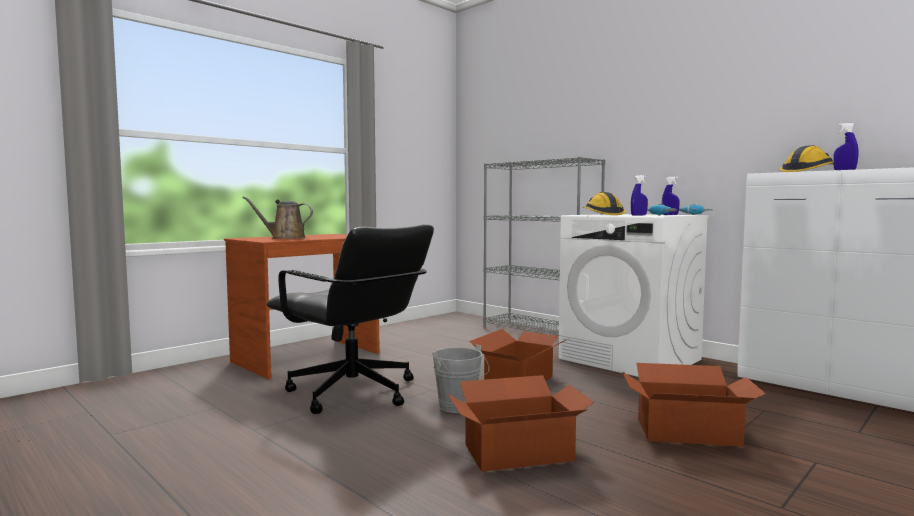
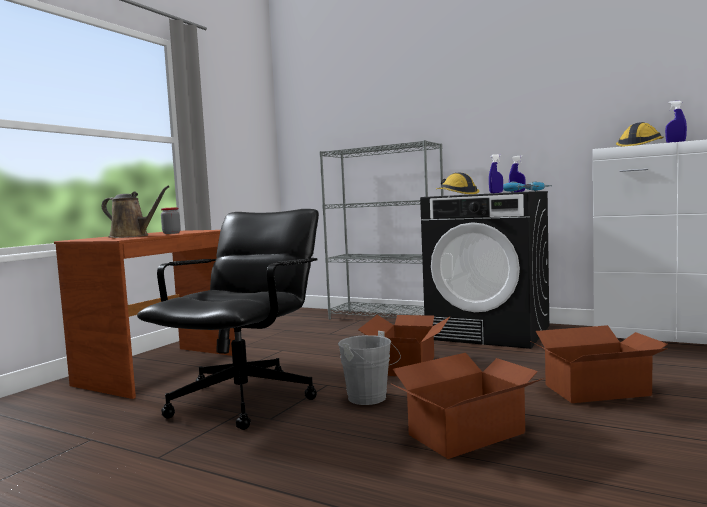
camera: 15 degrees left, 0 degrees up
(285, 238) = (132, 236): brown watering can -> brown watering can turned 150 degrees counterclockwise
(320, 237) = (171, 233): none -> jar
(353, 393) = (245, 400): black office chair -> black office chair turned 90 degrees counterclockwise
(630, 359) = (490, 332): white washing machine -> black washing machine

